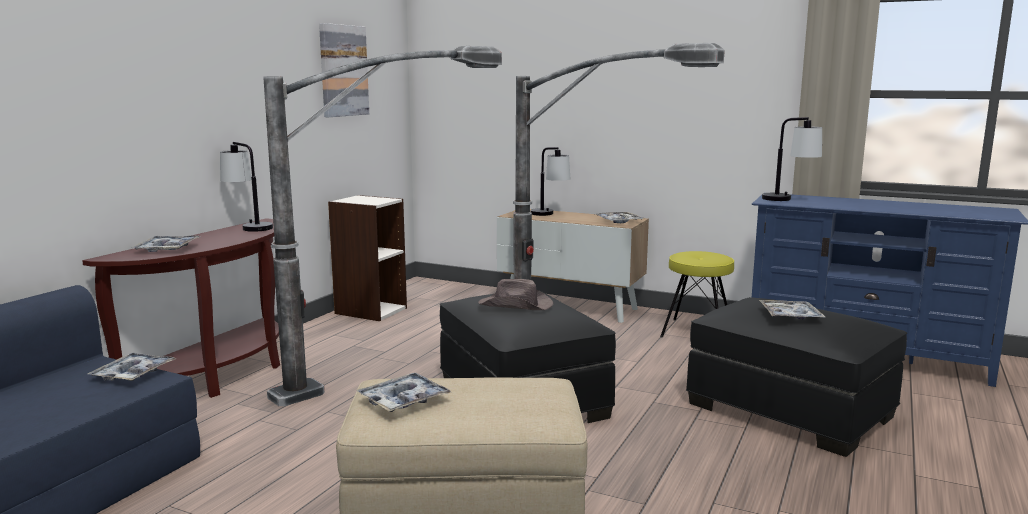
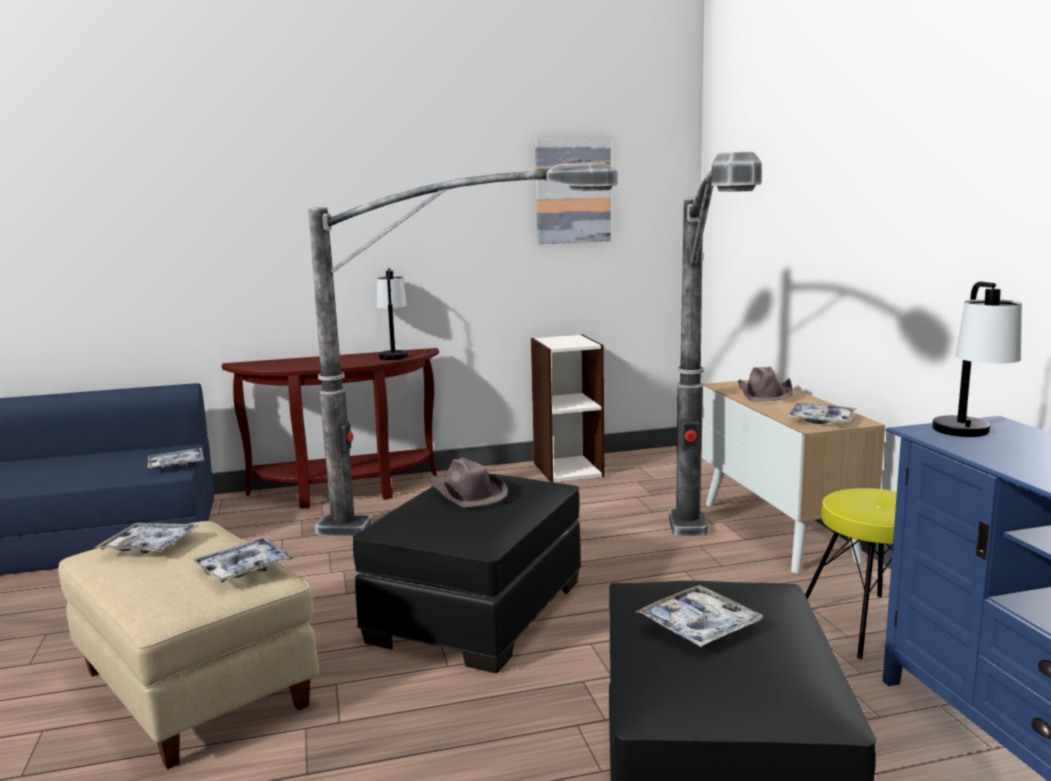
camera: 50 degrees right, 0 degrees up
(167, 249) = (284, 364): tray -> tray (244, 569)
(550, 215) = (766, 394): table lamp -> brown hat

